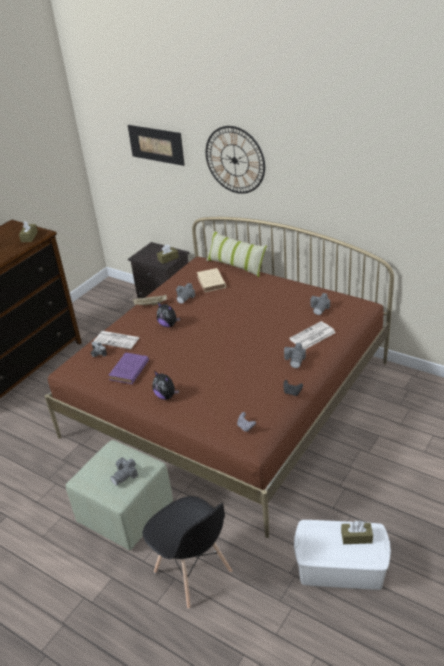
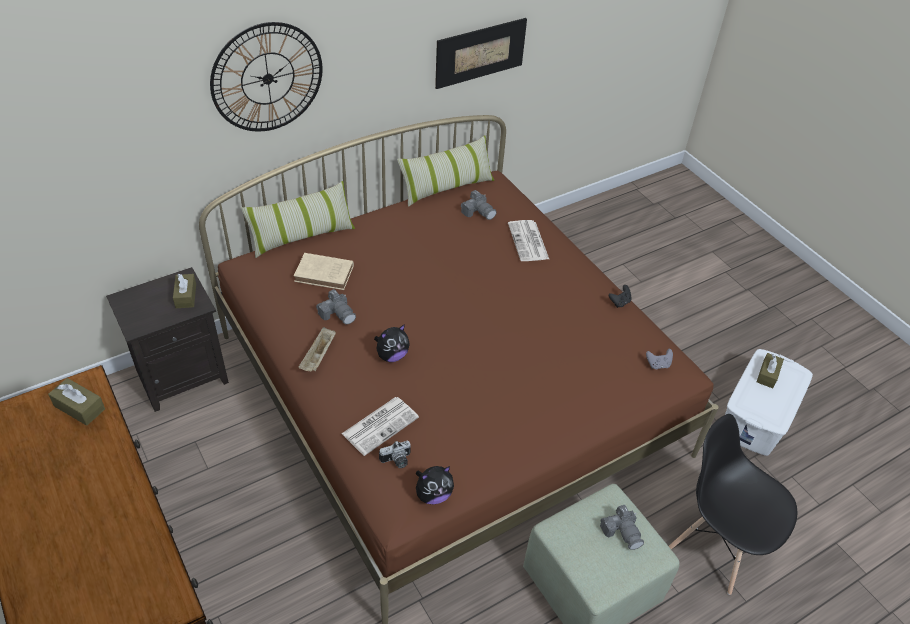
camera: 70 degrees left, 10 degrees up
(128, 371) = (470, 436): purple book -> none
(156, 144) = (96, 118): picture -> picture (480, 52)
(166, 396) = (553, 415): plush toy -> plush toy (433, 494)
(193, 573) = (716, 546): black chair -> black chair turned 120 degrees counterclockwise
(295, 360) = (564, 274): camera -> none
(333, 290) = (446, 187): none -> pillow

